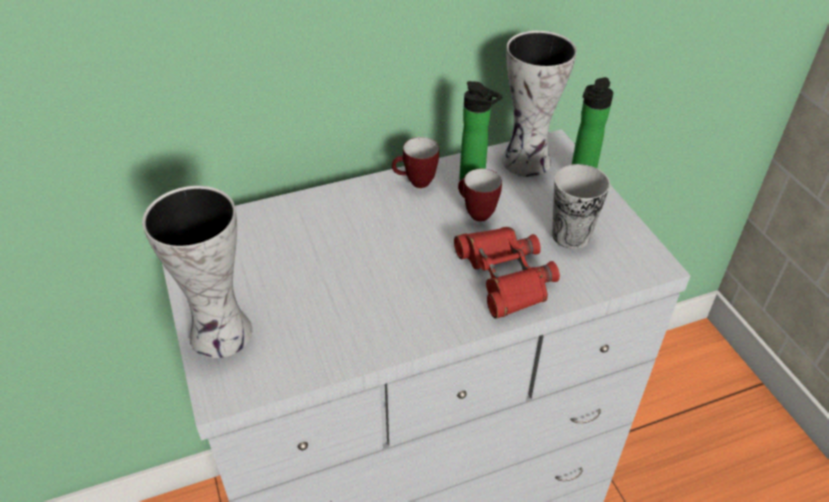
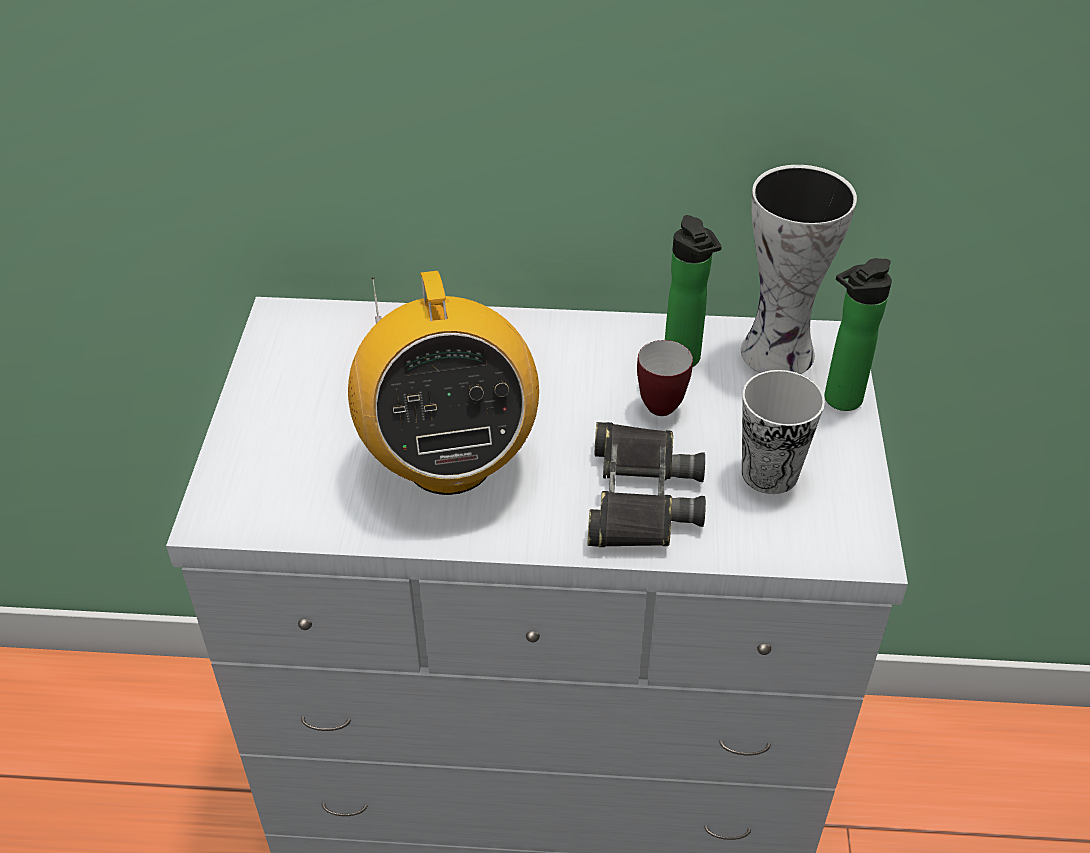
camera: 25 degrees right, 0 degrees up
(219, 335) = (249, 452): vase -> none
(366, 295) = (448, 462): none -> radio
(415, 183) = (603, 338): mug -> none
(504, 276) = (640, 497): red binoculars -> black binoculars

